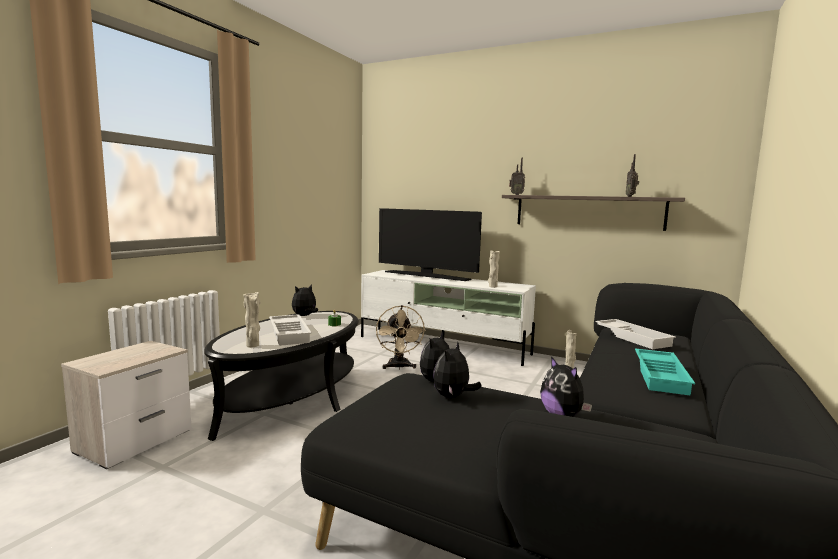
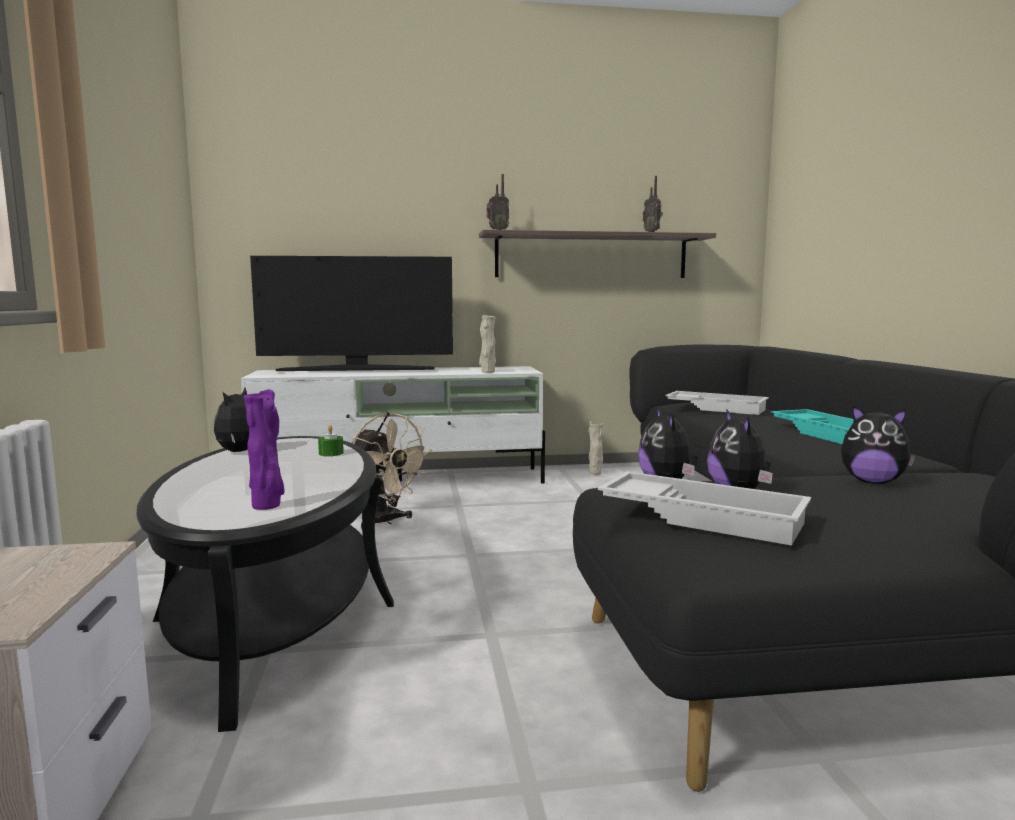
camera: 35 degrees left, 0 degrees up
(253, 346) = (267, 506): beige vase -> purple vase
(290, 334) = (291, 477): white tray -> white tray (703, 517)

